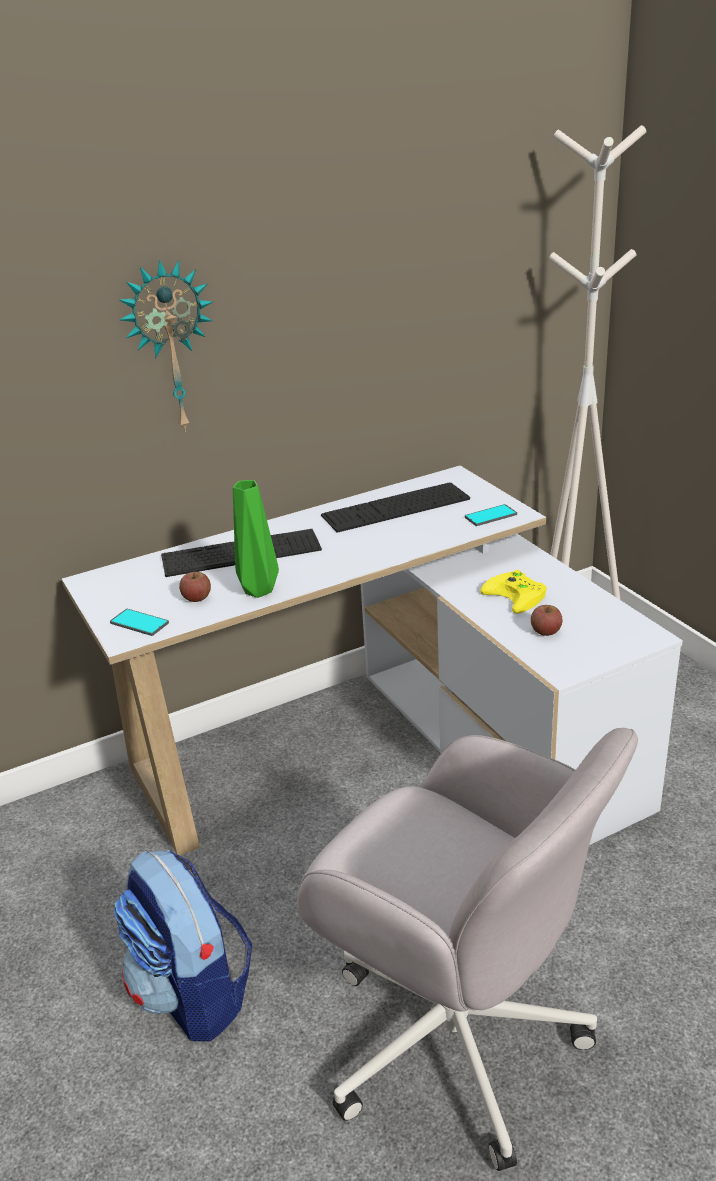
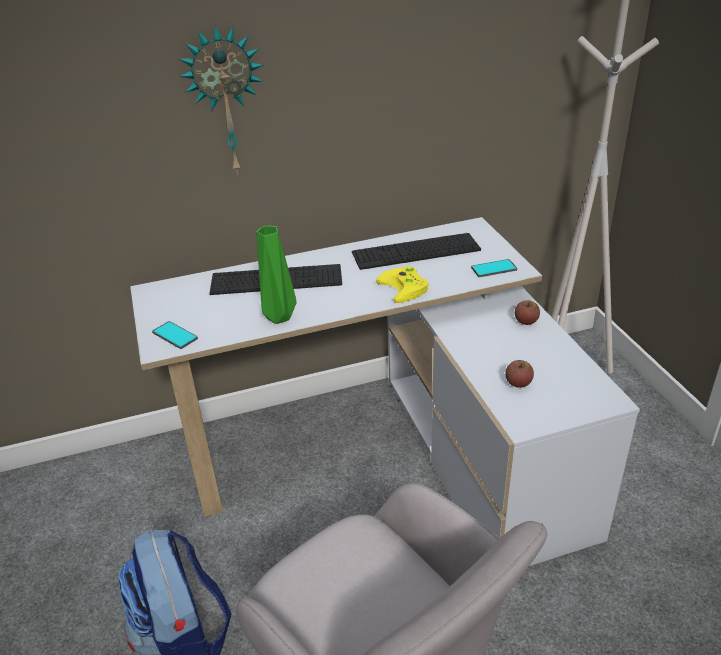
camera: 10 degrees right, 5 degrees up
(197, 598) = (227, 318): apple -> apple (526, 321)
(518, 595) = (504, 344): yellow game controller -> yellow game controller (406, 288)

